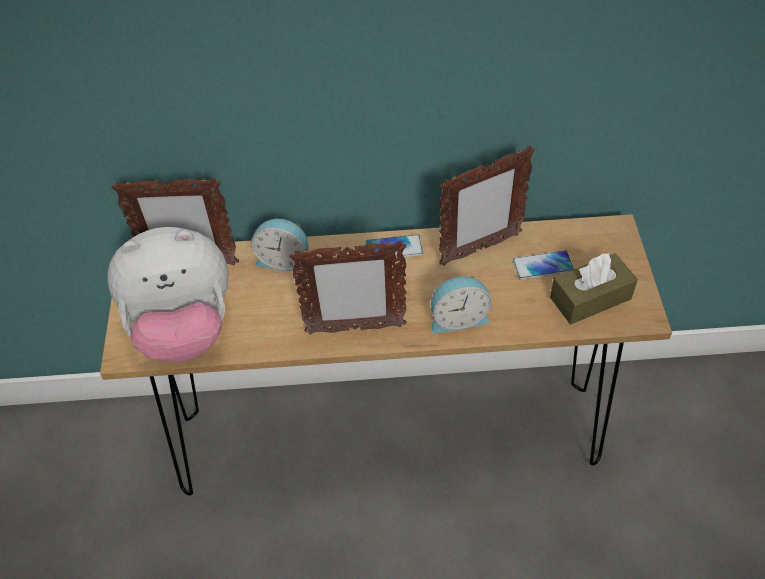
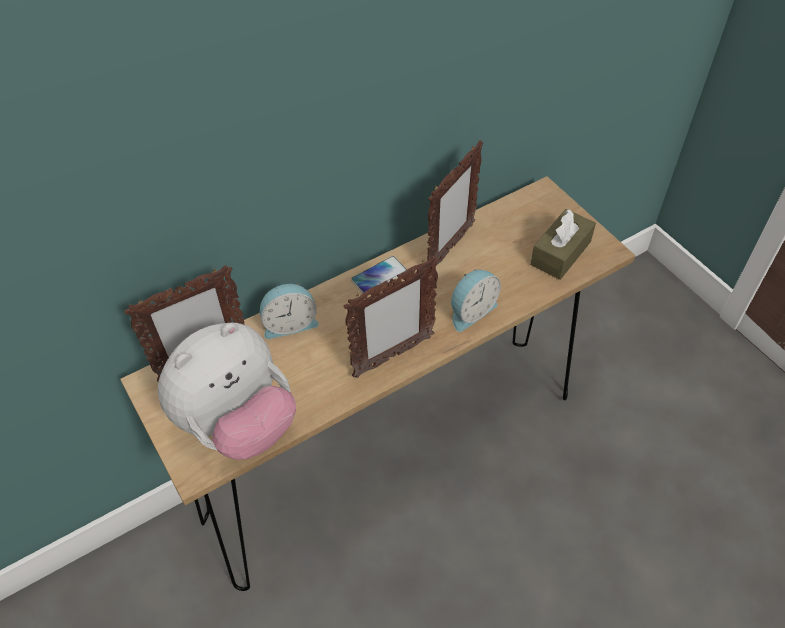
camera: 30 degrees left, 0 degrees up
(543, 266) = (508, 242): phone -> none

